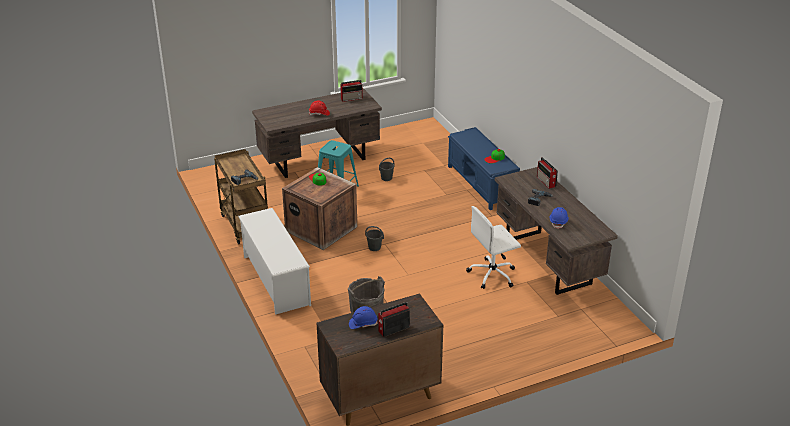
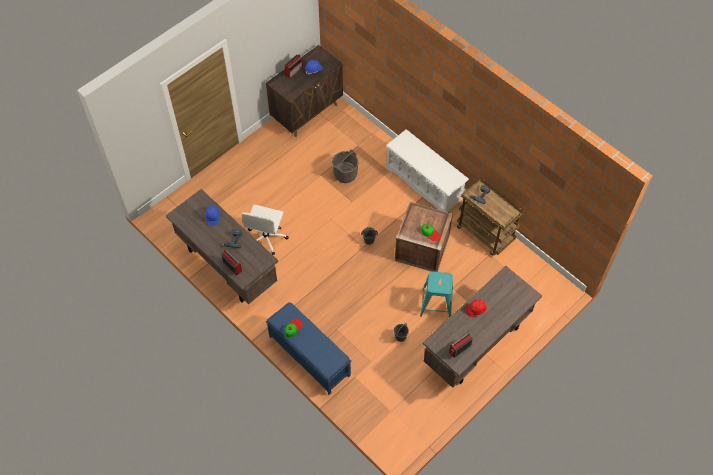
camera: 160 degrees right, 25 degrees up
(493, 275) = (266, 238): white office chair -> white office chair turned 150 degrees clockwise

